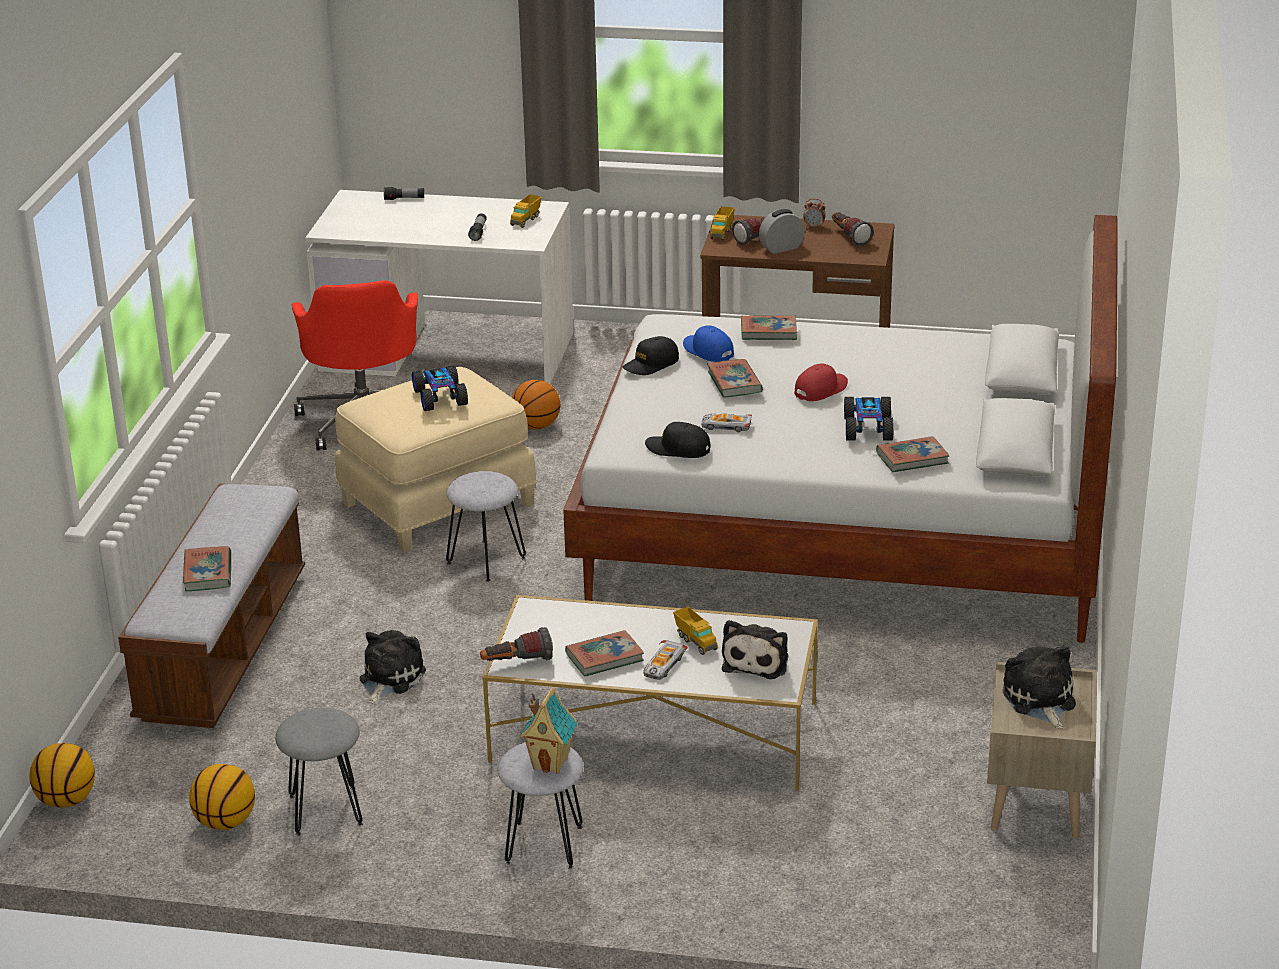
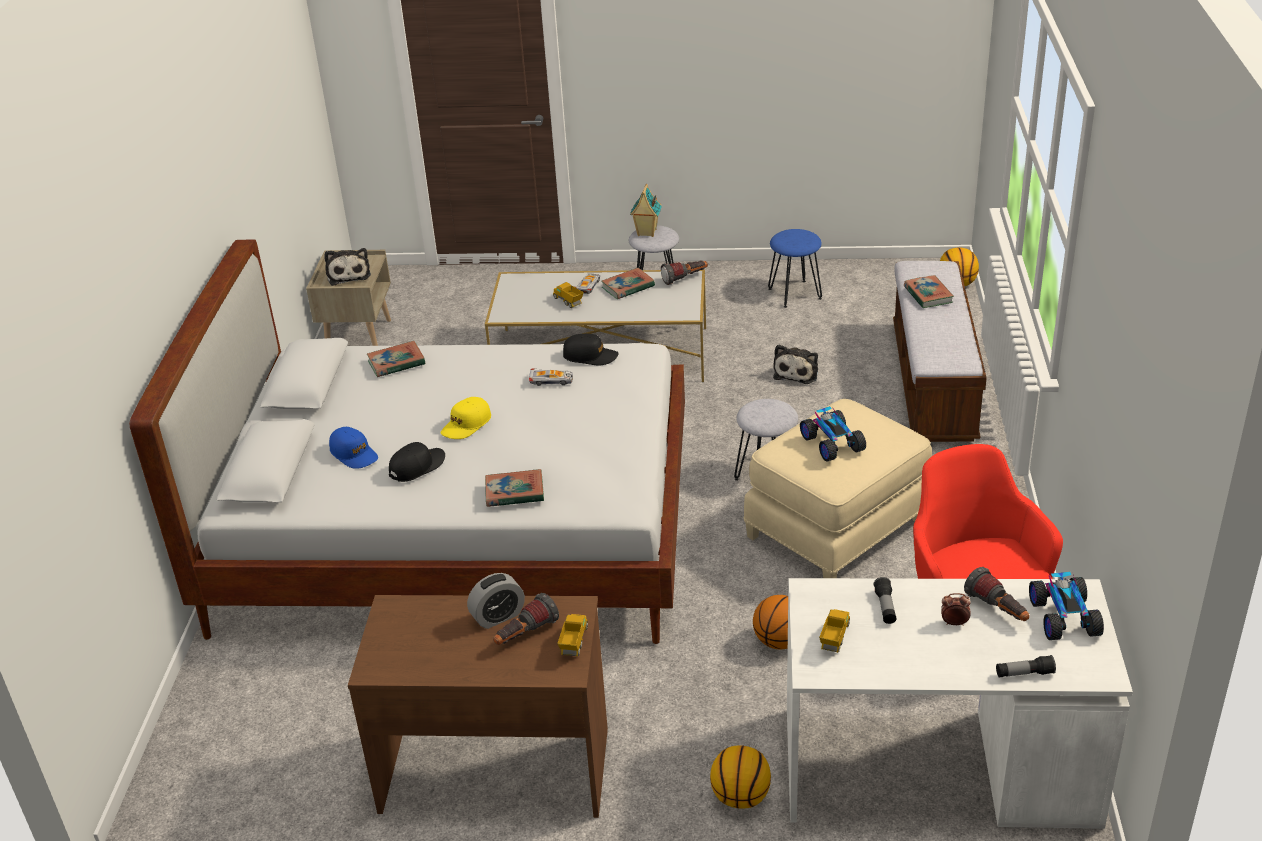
camera: 175 degrees right, 5 degrees up
(225, 822) = (851, 282): basketball -> basketball (741, 797)
(324, 810) = (795, 293): grey stool -> blue stool
(651, 364) = (629, 443): black cap -> black cap (417, 466)
(708, 351) = (574, 458): blue cap -> blue cap (354, 454)
(734, 382) = (546, 425): book -> none
(757, 661) = (526, 294): plush toy -> none
(814, 226) = (454, 667): alarm clock -> alarm clock (954, 623)
(820, 389) = (466, 425): red cap -> yellow cap
(848, 237) = (412, 647): flashlight -> flashlight (998, 610)
(869, 428) = (427, 389): toy car -> toy car (1062, 617)

